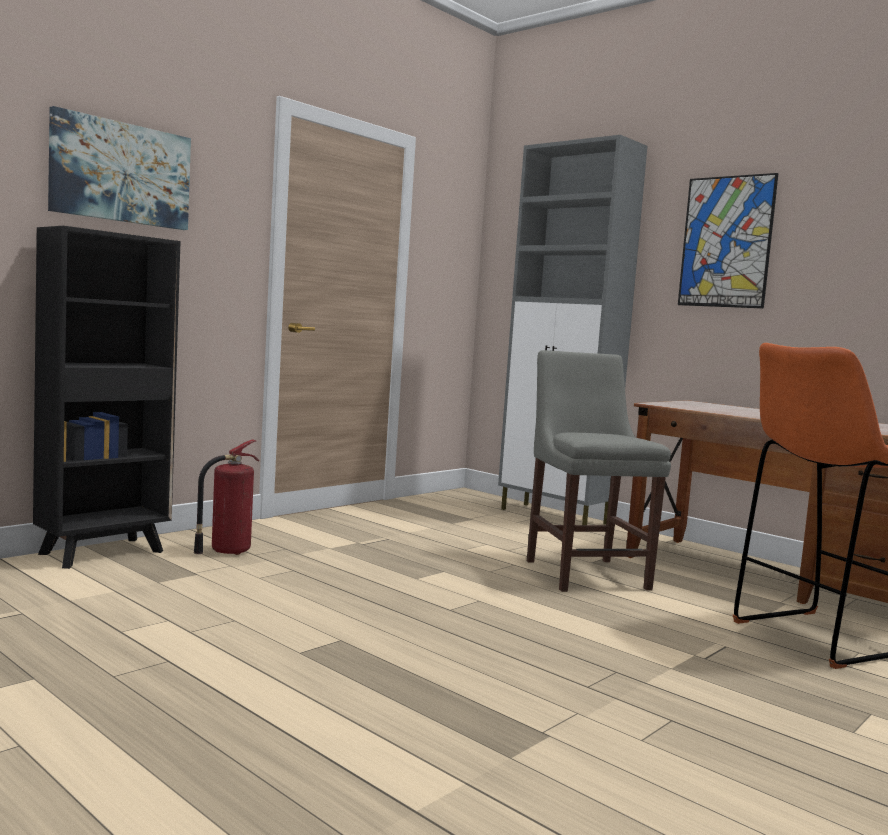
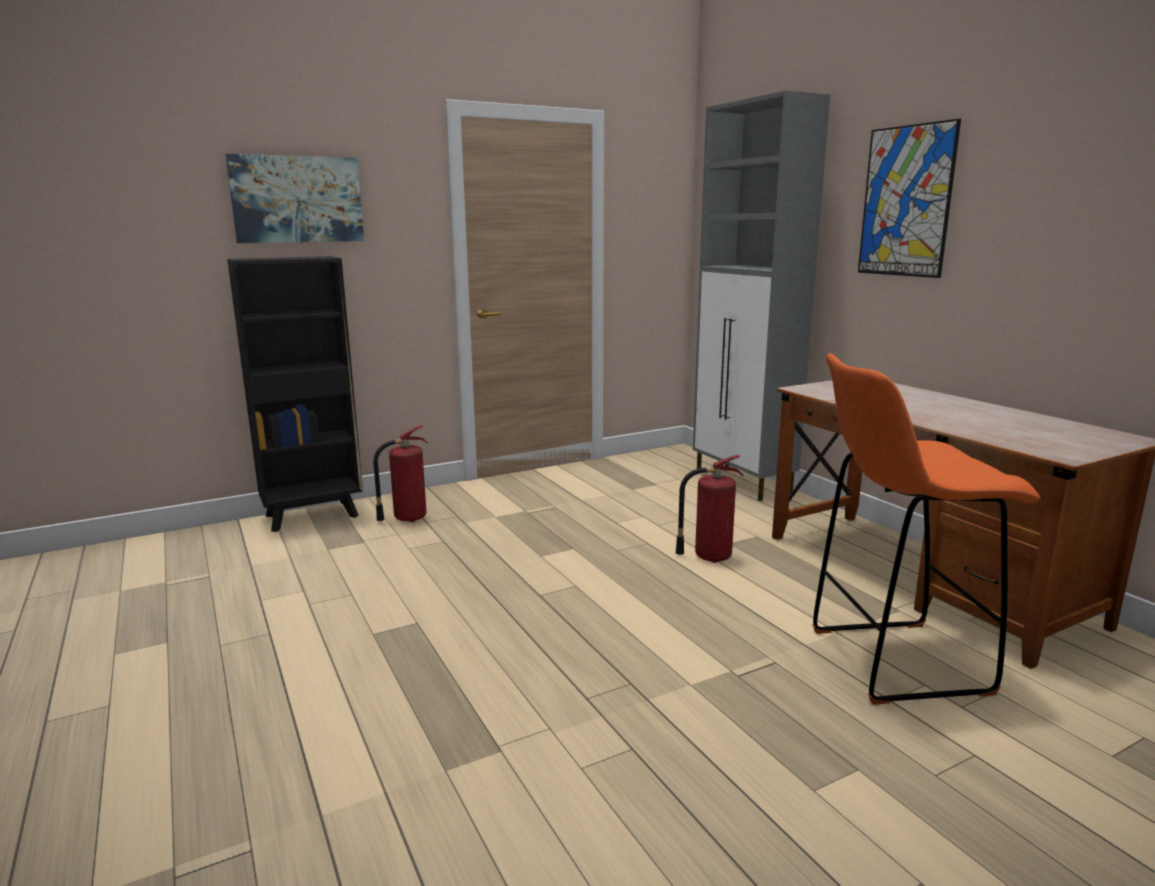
camera: 20 degrees right, 10 degrees up
(584, 572) = (709, 556): grey chair -> fire extinguisher

